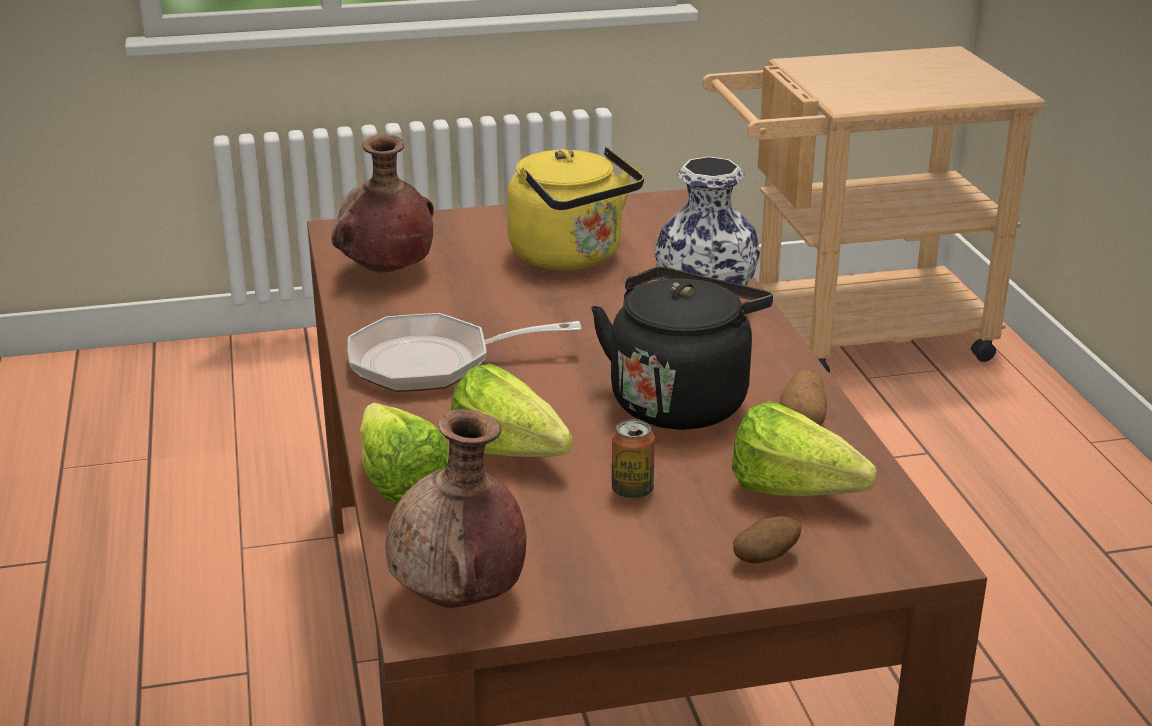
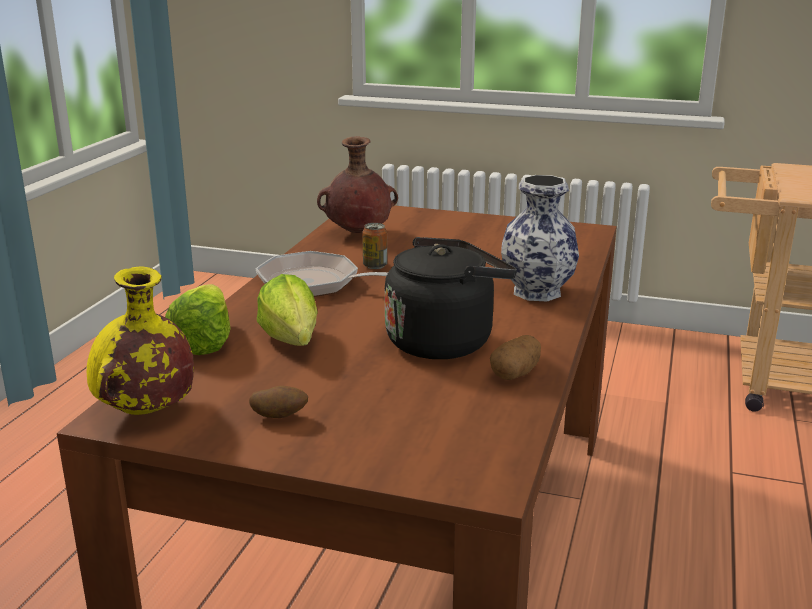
camera: 30 degrees right, 5 degrees down
(459, 600) = (145, 412): brown vase -> yellow vase
(571, 257) = (483, 247): yellow kettle -> none
(632, 490) = (337, 383): can -> can (375, 266)
(765, 558) = (368, 450): potato -> potato (280, 417)
(802, 496) = (449, 420): lettuce -> none

